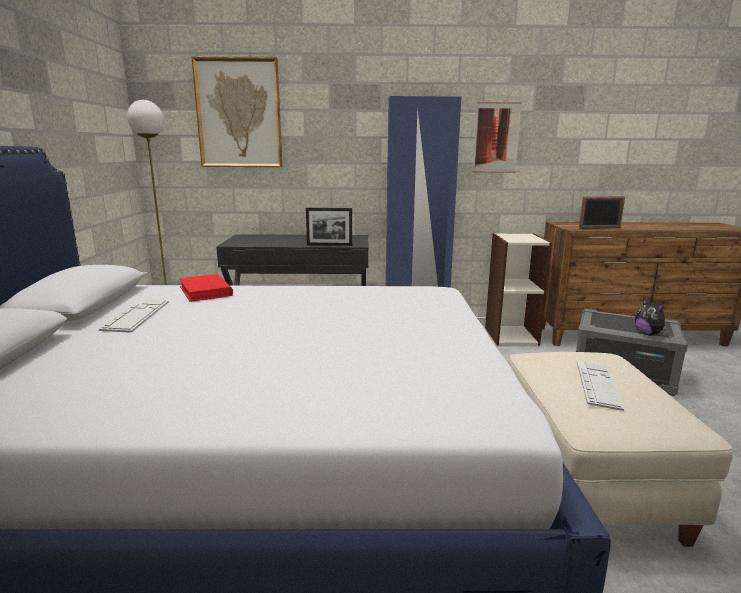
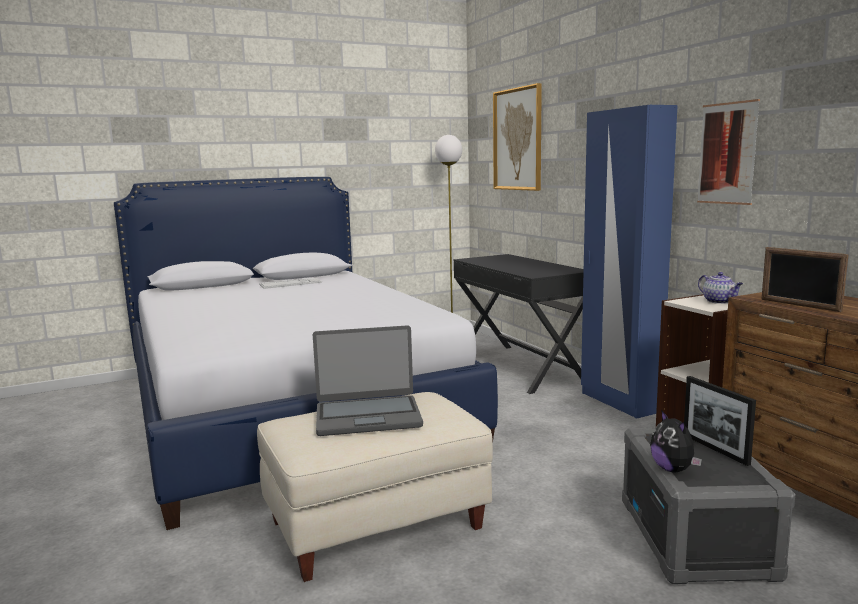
camera: 65 degrees right, 5 degrees down
(205, 291) = (352, 282): red book -> none
(329, 245) = (516, 271): picture frame -> picture frame (715, 449)
(521, 237) = (719, 301): none -> teapot
(597, 385) = (368, 416): keyboard -> laptop
(648, 334) = (673, 469): plush toy -> plush toy turned 60 degrees counterclockwise

